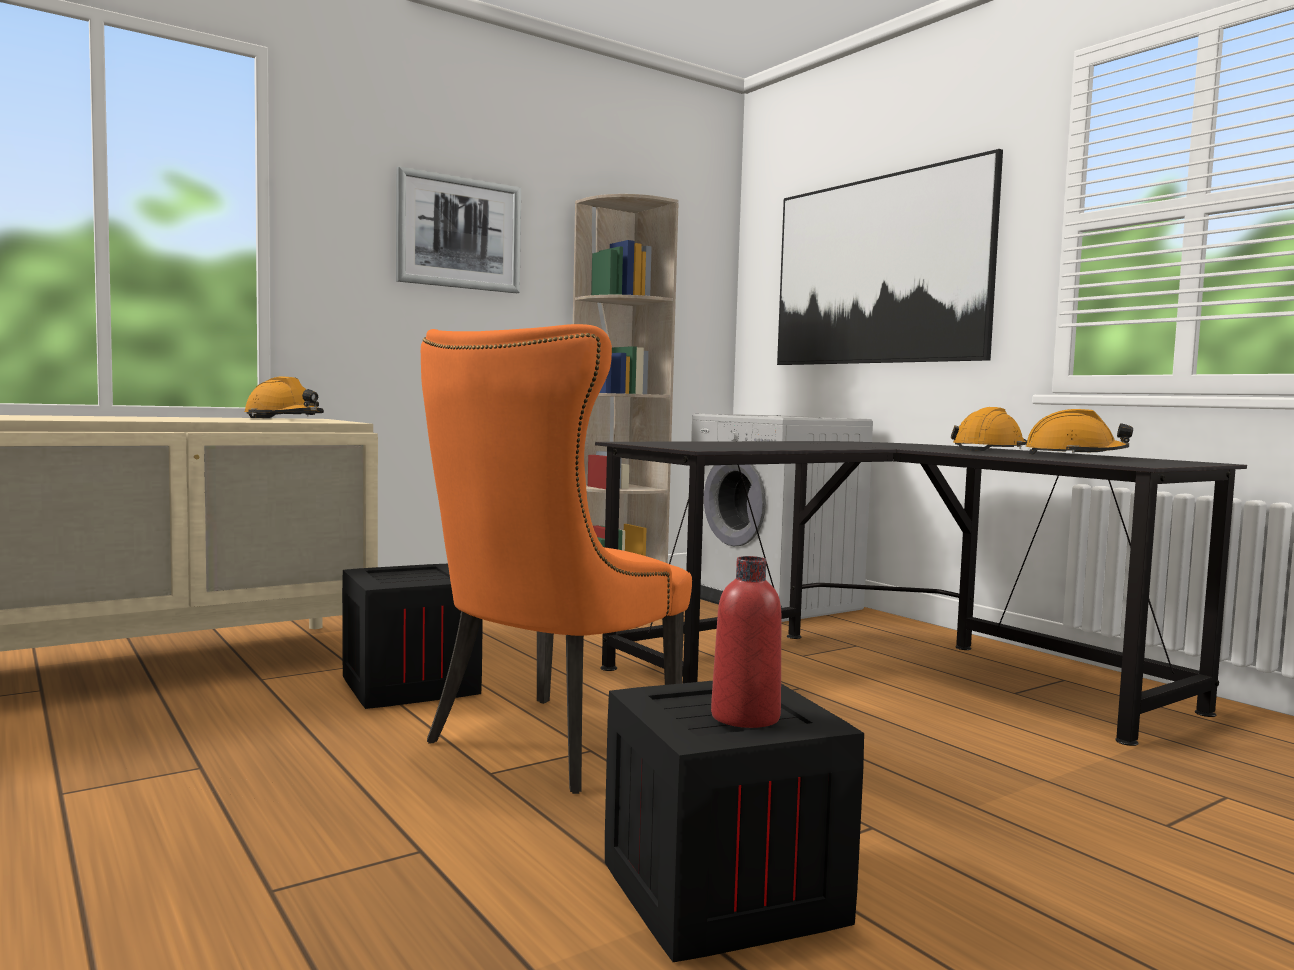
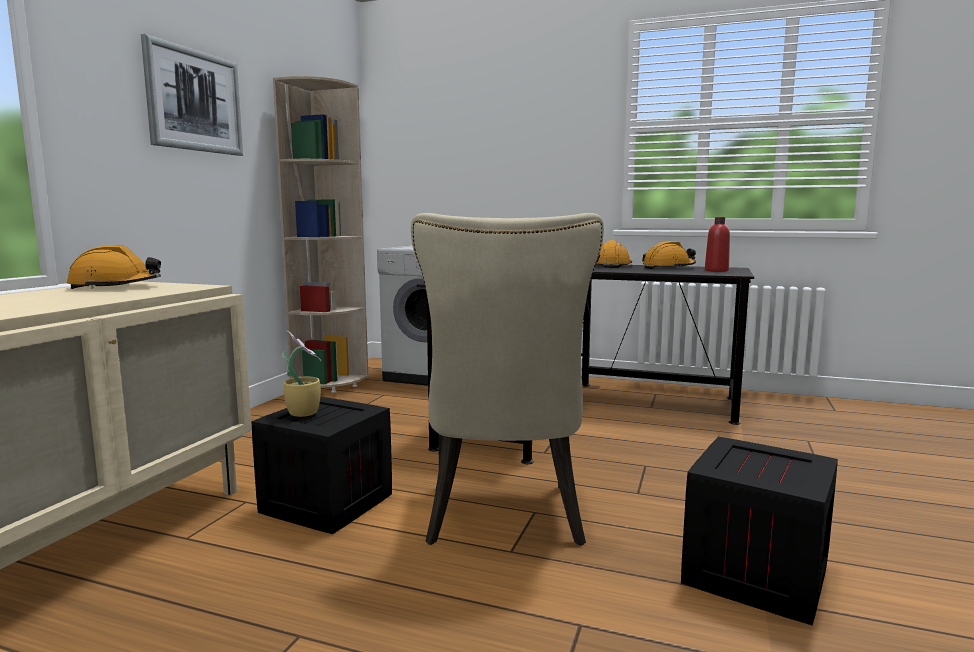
camera: 35 degrees left, 5 degrees up
(397, 571) = (304, 412): none -> potted plant
(550, 743) = (504, 516): orange chair -> beige chair
(745, 717) = (786, 467): red bottle -> red bottle (716, 270)
(877, 271) = (491, 146): picture -> none

